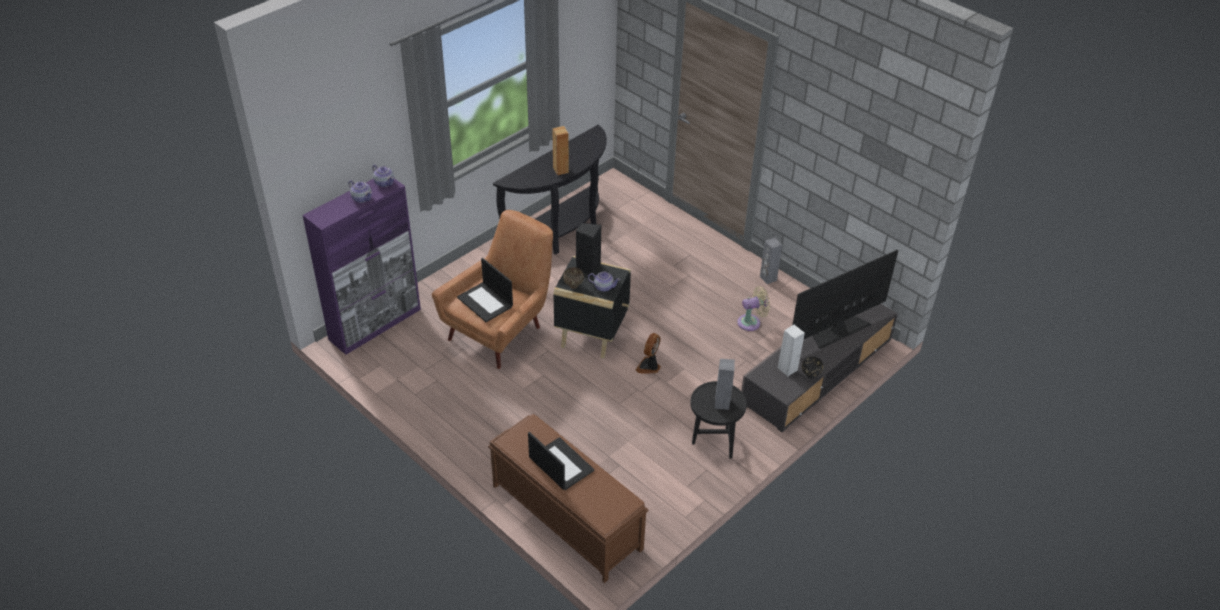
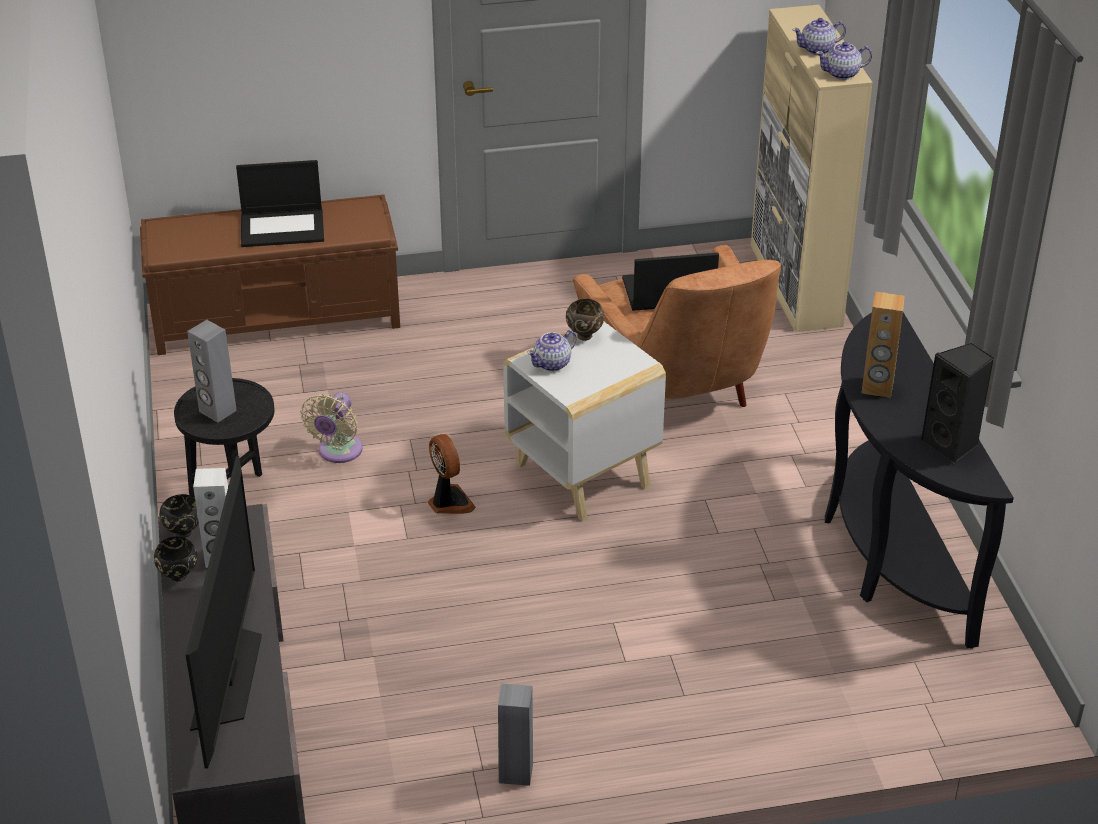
camera: 125 degrees right, 5 degrees down
(375, 324) = (795, 285): purple cabinet -> beige cabinet
(588, 268) = (614, 366): black speaker -> black speaker (952, 445)
(592, 332) = (584, 476): black side table -> white side table
(751, 322) = (425, 678): beige fan -> beige fan (338, 452)
(786, 390) = (184, 532): none -> black bowl

